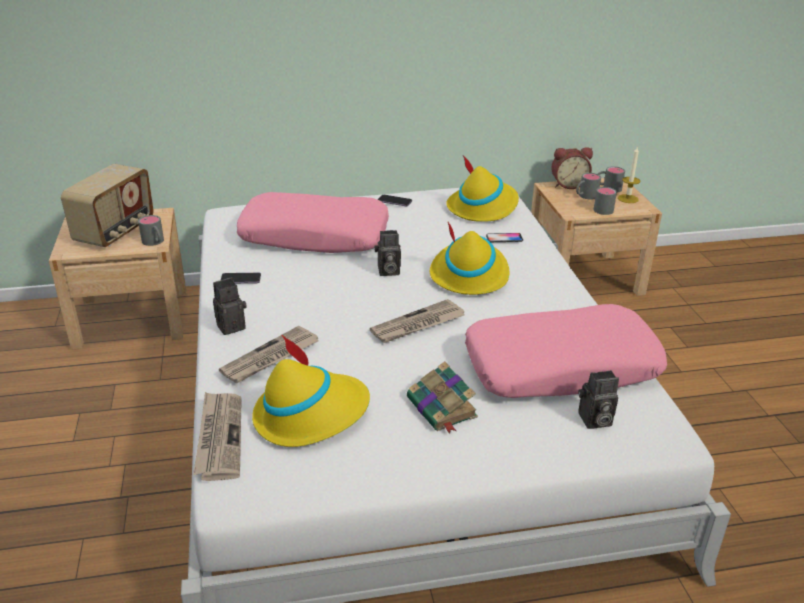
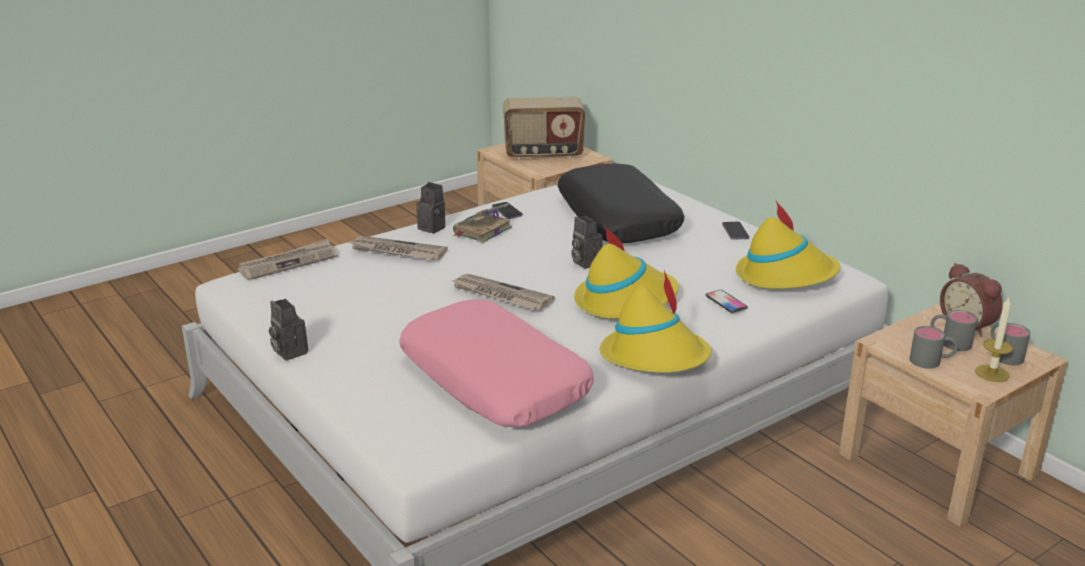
camera: 65 degrees right, 5 degrees down
(155, 242) = (543, 171): grey mug -> none
(311, 415) = (336, 286): yellow hat -> yellow hat (655, 357)
(315, 236) = (618, 219): pink pillow -> black pillow
(442, 408) = (381, 335): book -> book (481, 231)
(594, 421) = (414, 410): camera -> camera (288, 351)

